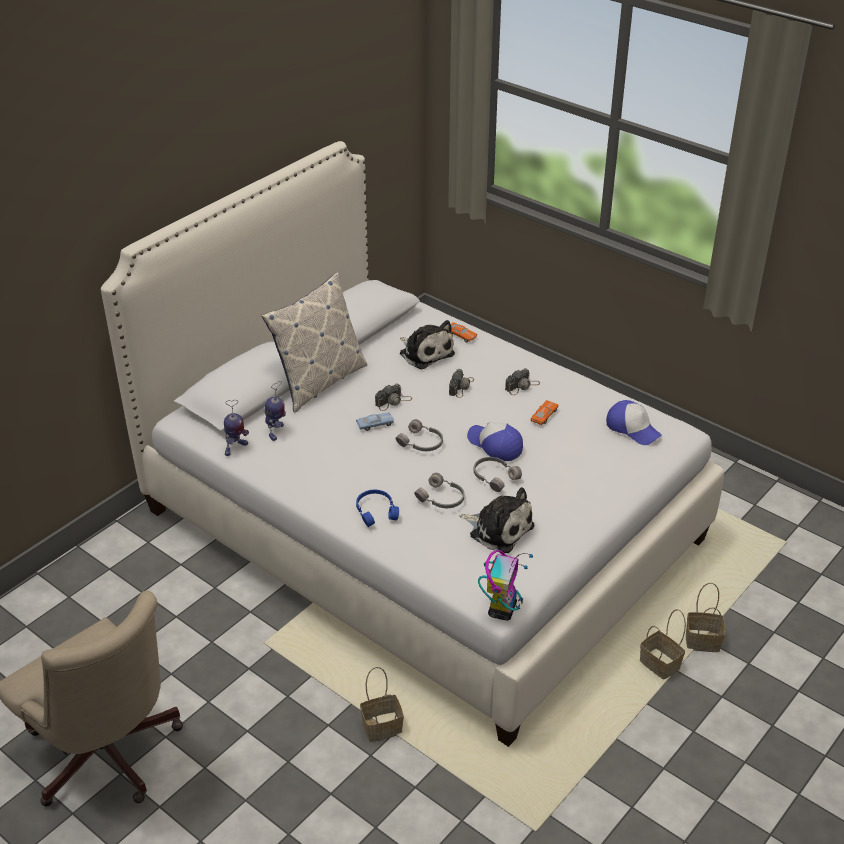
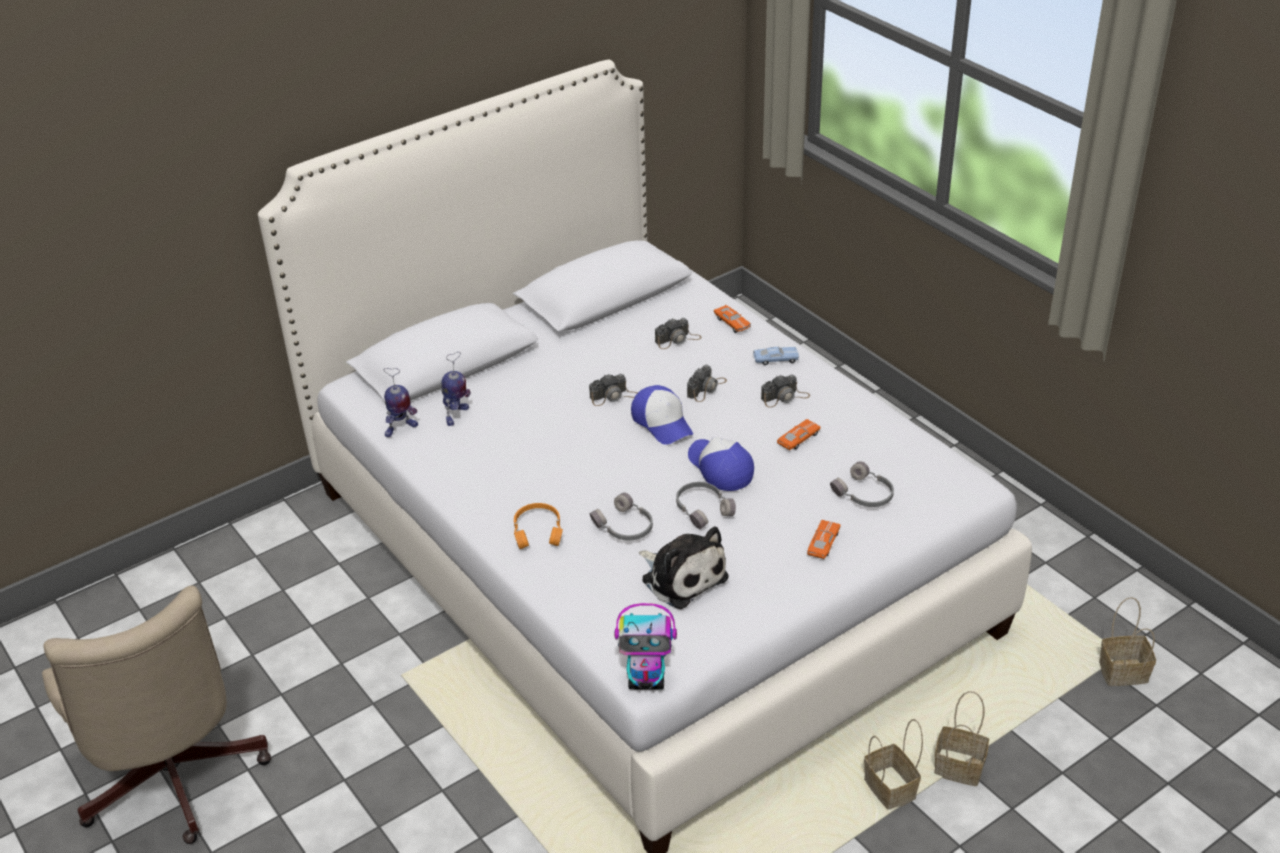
camera: 15 degrees right, 0 degrees up
(319, 382) = (532, 360): pillow -> none
(375, 424) = (580, 422): blue toy car -> blue toy car (776, 359)
(376, 511) = (538, 531): blue headphones -> orange headphones
(383, 726) = (508, 804): basket -> basket (1124, 671)
(421, 443) = (627, 453): grey headphones -> grey headphones (864, 495)
(425, 353) = (678, 340): plush toy -> camera
(502, 609) = (647, 680): toy robot -> toy robot turned 60 degrees clockwise
(591, 490) = (823, 544): none -> orange toy car
(633, 428) = (910, 471): cap -> cap (662, 422)

